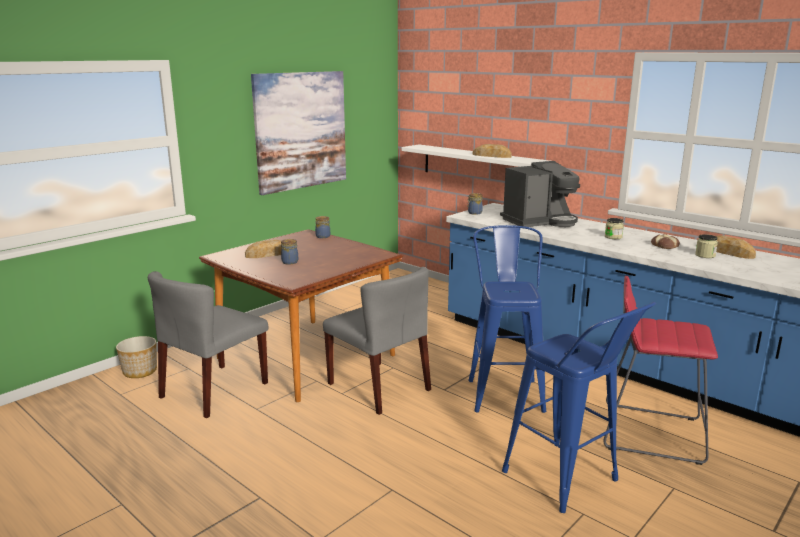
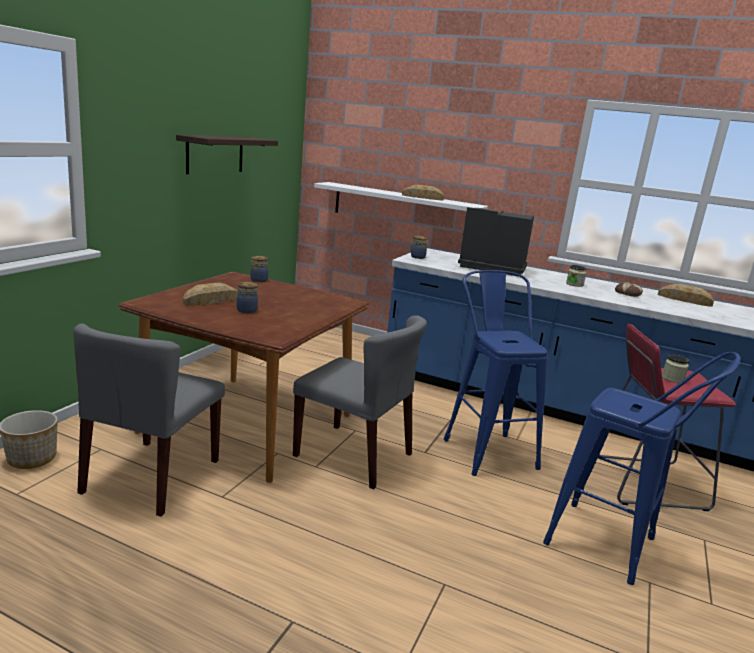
camera: 20 degrees left, 0 degrees up
(301, 131) = (215, 154): picture -> shelf
(539, 221) = (490, 267): coffee machine -> coffee machine turned 120 degrees counterclockwise
(705, 255) = (672, 303): jar -> jar (672, 378)

